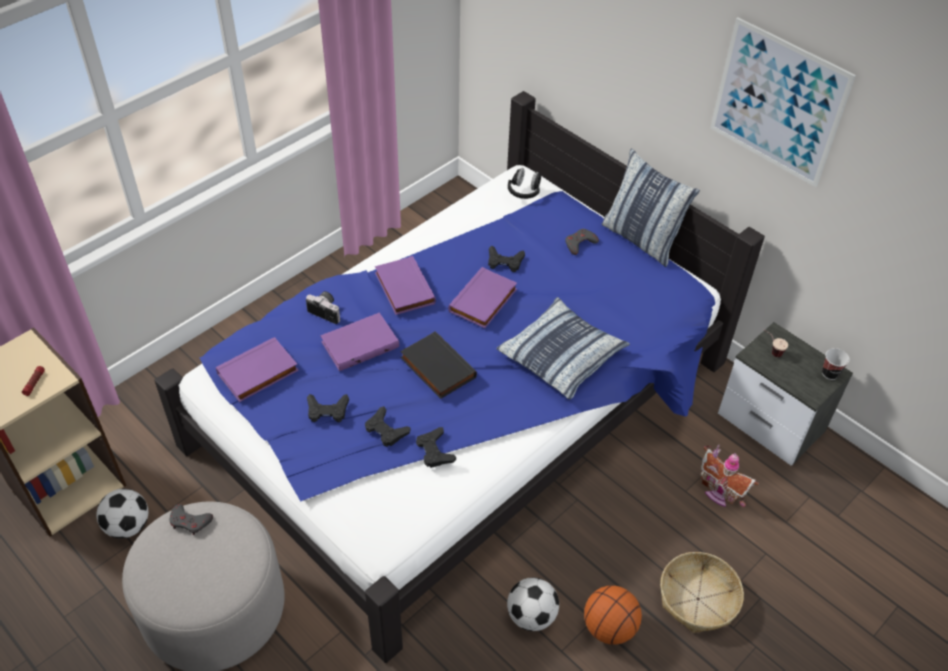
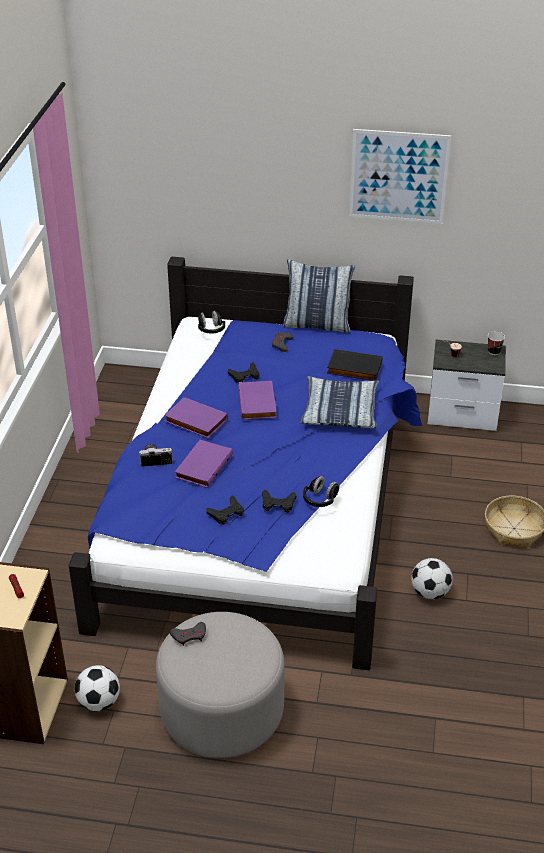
camera: 35 degrees left, 10 degrees down
(258, 373) = (152, 517): purple book -> none
(434, 451) = (320, 499): black game controller -> black headphones
(436, 368) = (270, 454): black book -> black book (354, 368)
(609, 627) = (480, 572): basketball -> none
(719, 492) = (470, 466): toy house -> none

